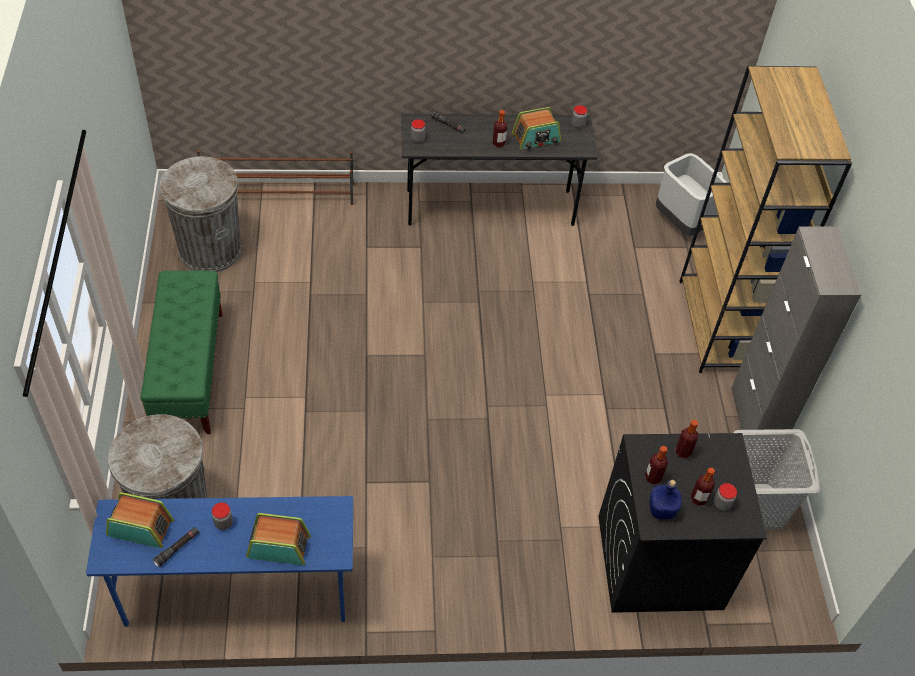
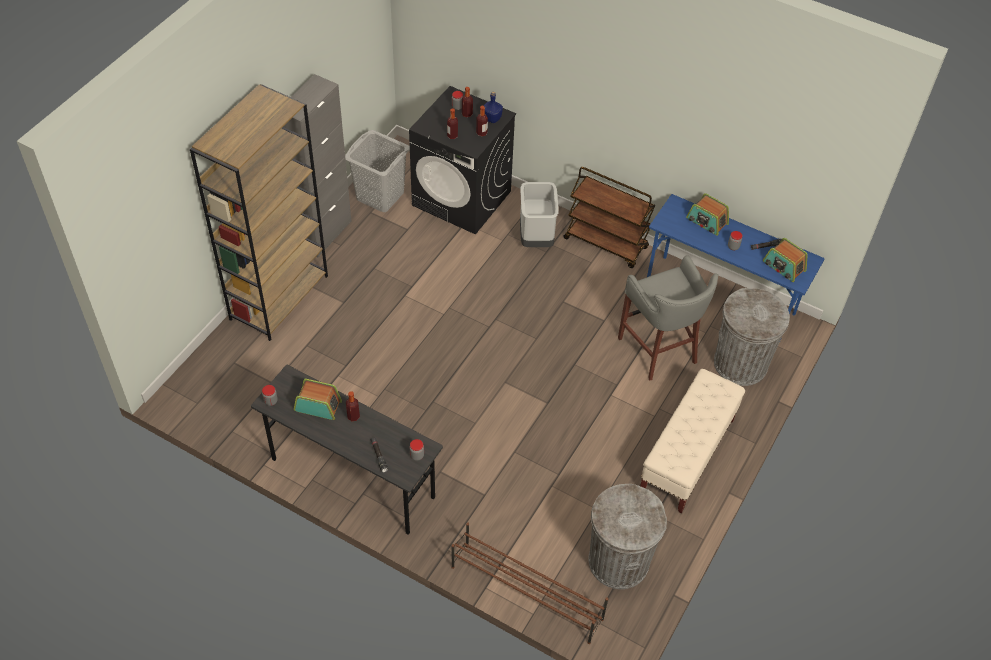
camera: 145 degrees left, 0 degrees up
(189, 372) = (687, 456): green bench -> beige bench
(279, 477) = (659, 351): none -> grey stool
(432, 599) = (606, 243): none -> brown cart
(681, 223) = (215, 384): grey trash can -> grey trash can (536, 238)

